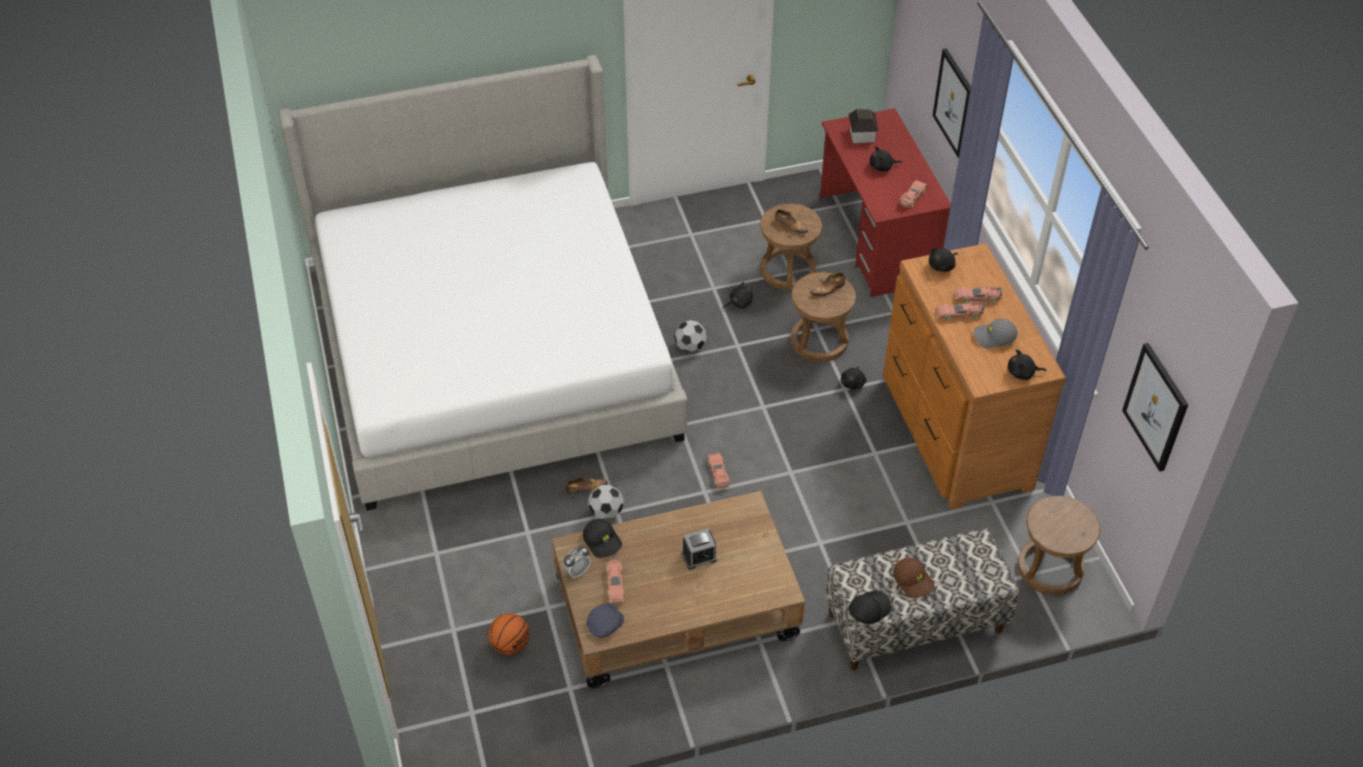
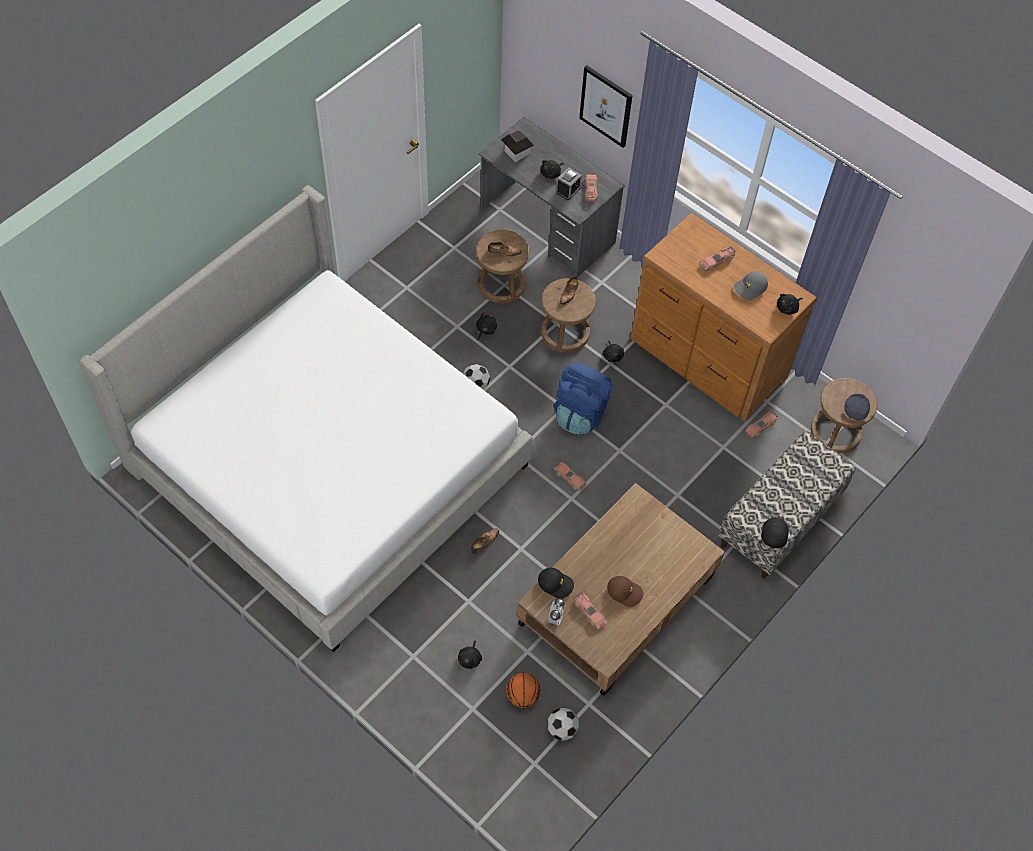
camera: 35 degrees left, 10 degrees up
(605, 624) = (605, 647): grey cap -> grey cap (855, 409)
(606, 512) = (513, 553): football -> football (562, 729)
(699, 556) = (631, 557): alarm clock -> alarm clock (568, 190)
(777, 419) = (581, 413): none -> blue backpack
(877, 239) = (547, 226): red desk -> grey desk
(913, 581) = (787, 497): brown cap -> brown cap (625, 592)
(942, 266) = (675, 246): black plush toy -> black plush toy (470, 658)
(959, 314) = (714, 281): toy car -> toy car (760, 426)
(1156, 407) = (915, 299): picture -> none

